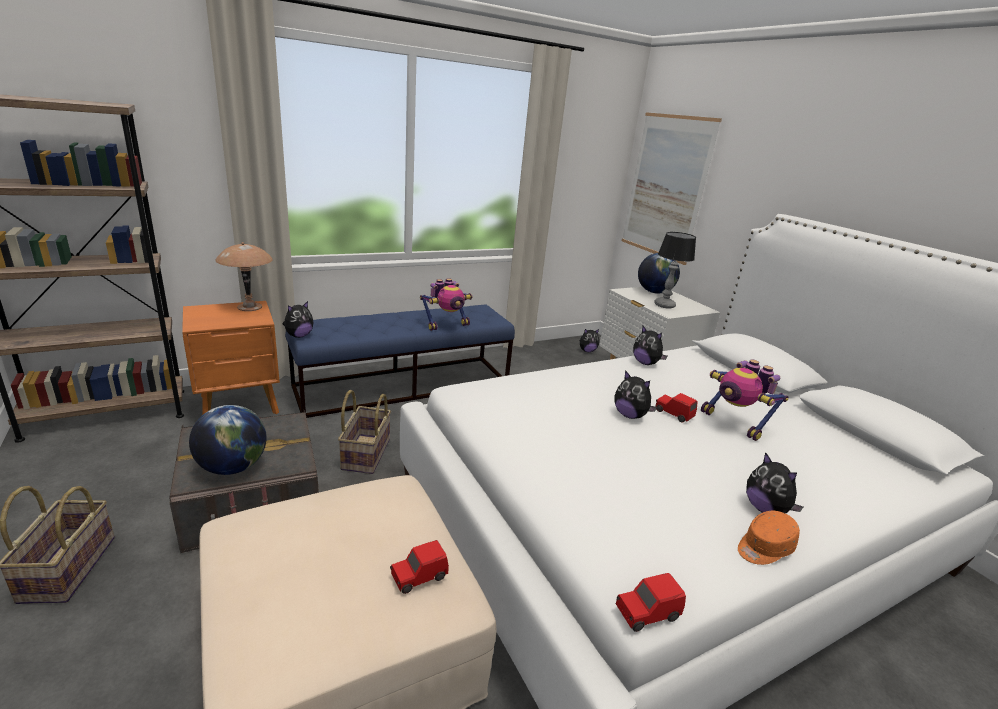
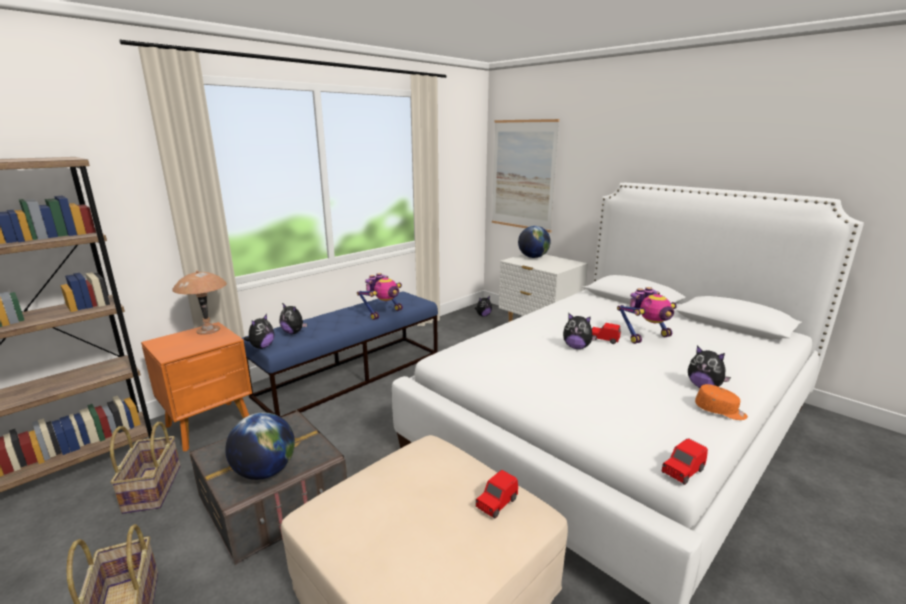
camera: 15 degrees left, 5 degrees down
(365, 454) = (352, 437): basket -> basket (151, 488)
(645, 363) = (559, 309): plush toy -> plush toy (294, 332)
(665, 305) = (548, 265): table lamp -> none
(733, 423) = (646, 337): toy robot -> toy robot turned 60 degrees counterclockwise
(763, 548) = (720, 411): orange cap -> orange cap turned 105 degrees counterclockwise

